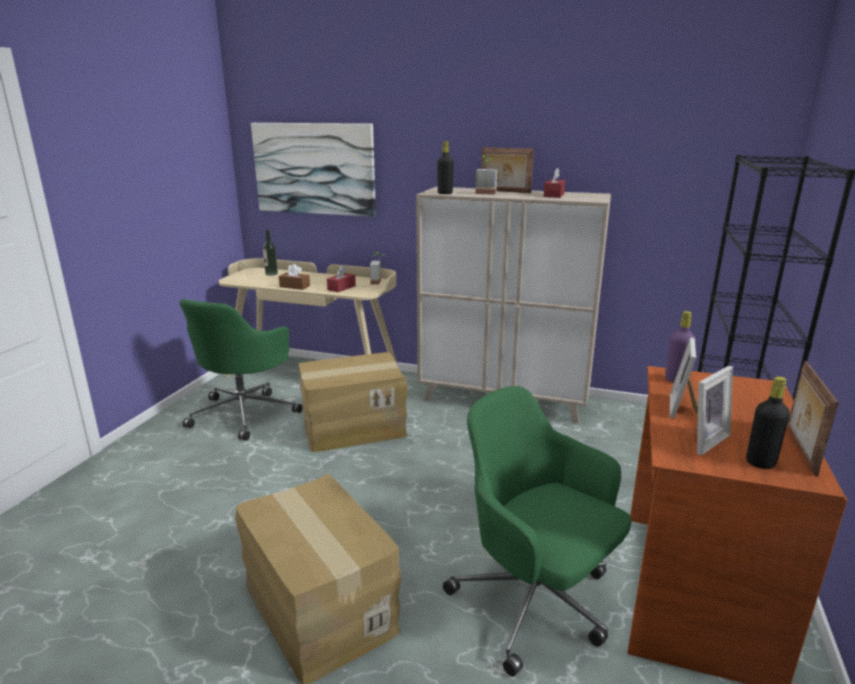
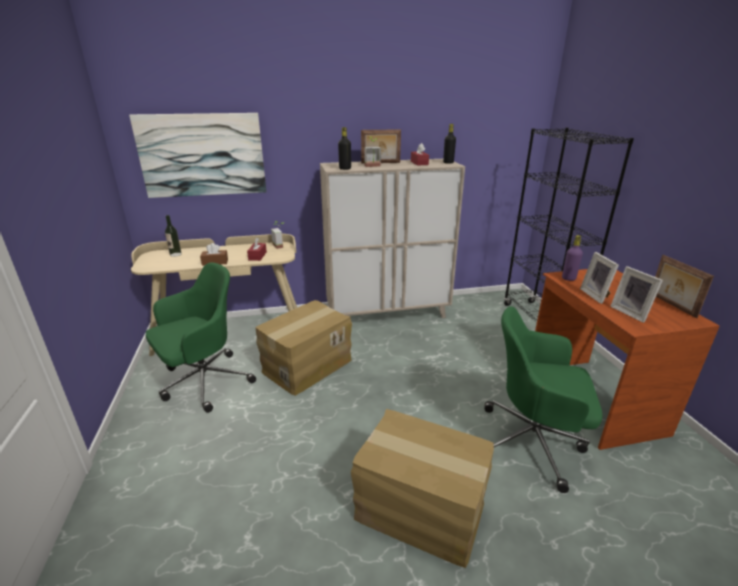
camera: 30 degrees left, 5 degrees up
(245, 413) = (204, 382): green office chair -> green office chair turned 120 degrees counterclockwise
(702, 440) = (631, 313): picture frame -> picture frame turned 135 degrees clockwise
(760, 462) = (669, 318): black bottle -> black bottle (448, 162)

